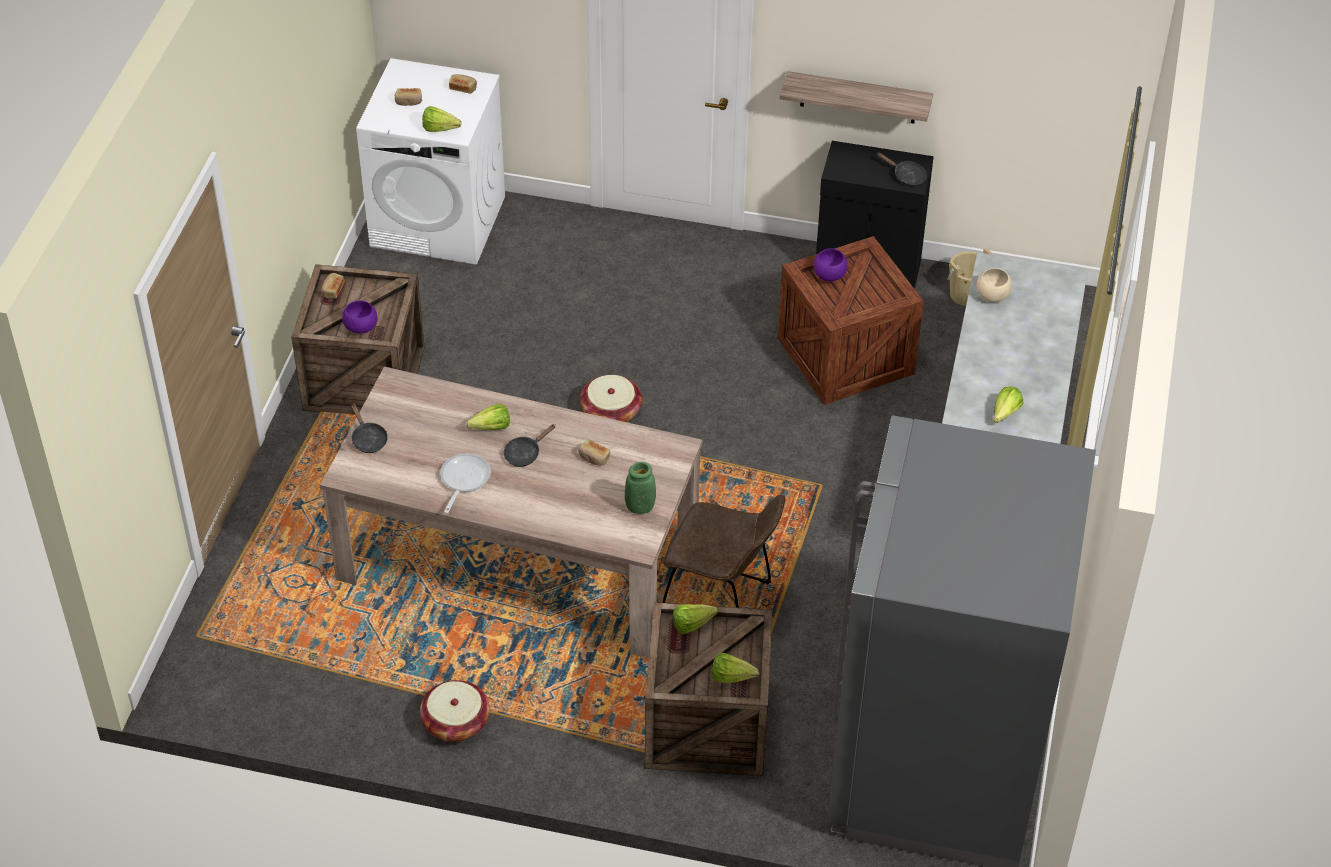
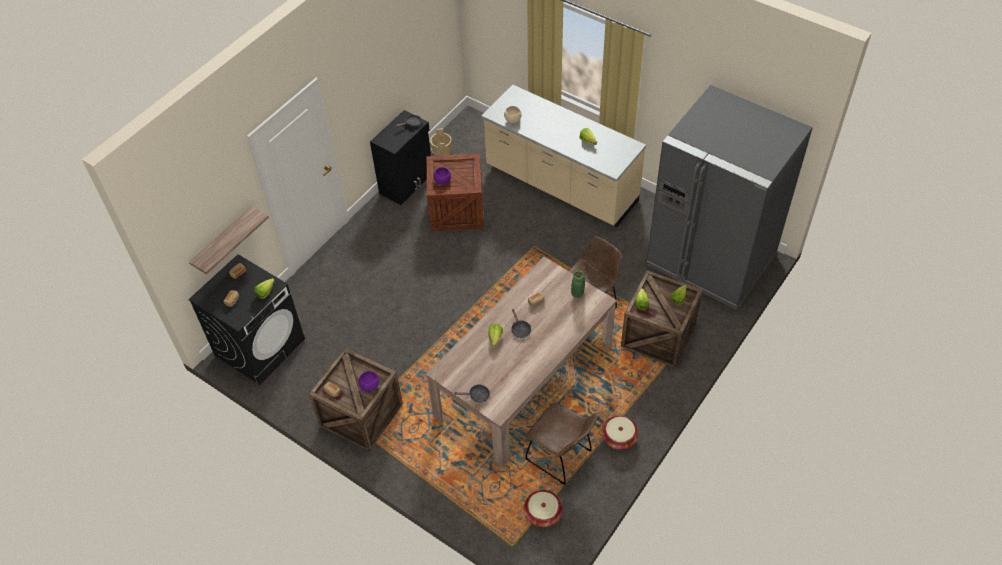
camera: 65 degrees left, 5 degrees up
(385, 653) = (561, 457): none -> brown chair
(439, 221) = (260, 346): white washing machine -> black washing machine
(463, 480) = (526, 361): frying pan -> none
(611, 412) = (445, 312): basket -> basket (543, 513)
(858, 98) = (371, 111): shelf -> shelf (223, 241)

